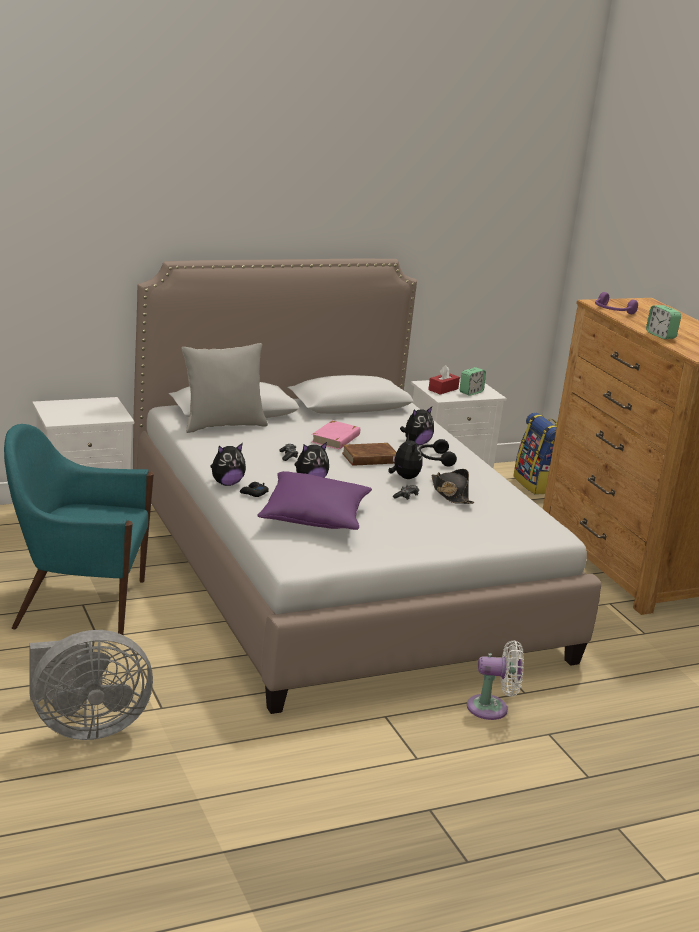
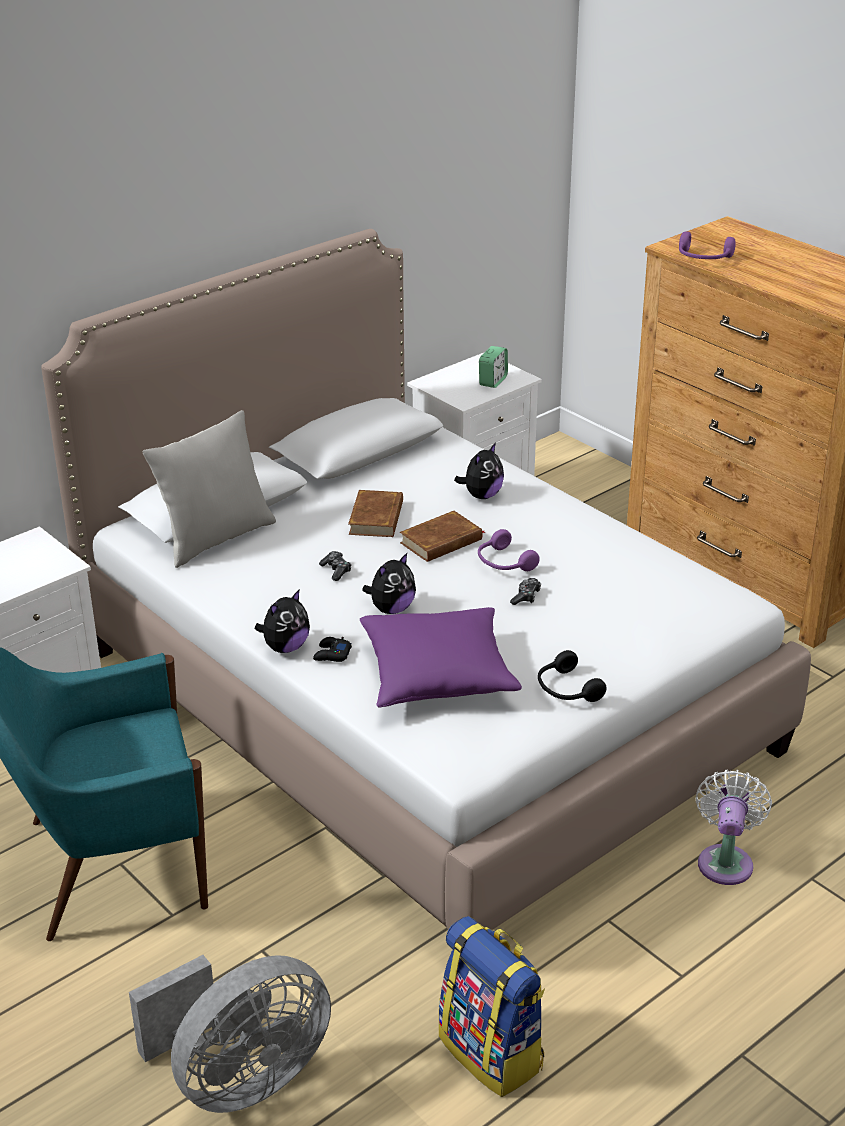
camera: 15 degrees left, 10 degrees up
(336, 438) = (377, 518): pink book -> brown book
(404, 477) = (503, 563): plush toy -> purple headphones
(435, 459) = (521, 517): black headphones -> black headphones (566, 689)
(443, 389) = (456, 386): red tissue box -> none
(450, 494) = (577, 574): black hat -> none
(492, 708) = (726, 860): white fan -> white fan turned 60 degrees counterclockwise
(536, 485) = (583, 473): backpack -> backpack (493, 1052)
(660, 335) = (791, 289): alarm clock -> none

